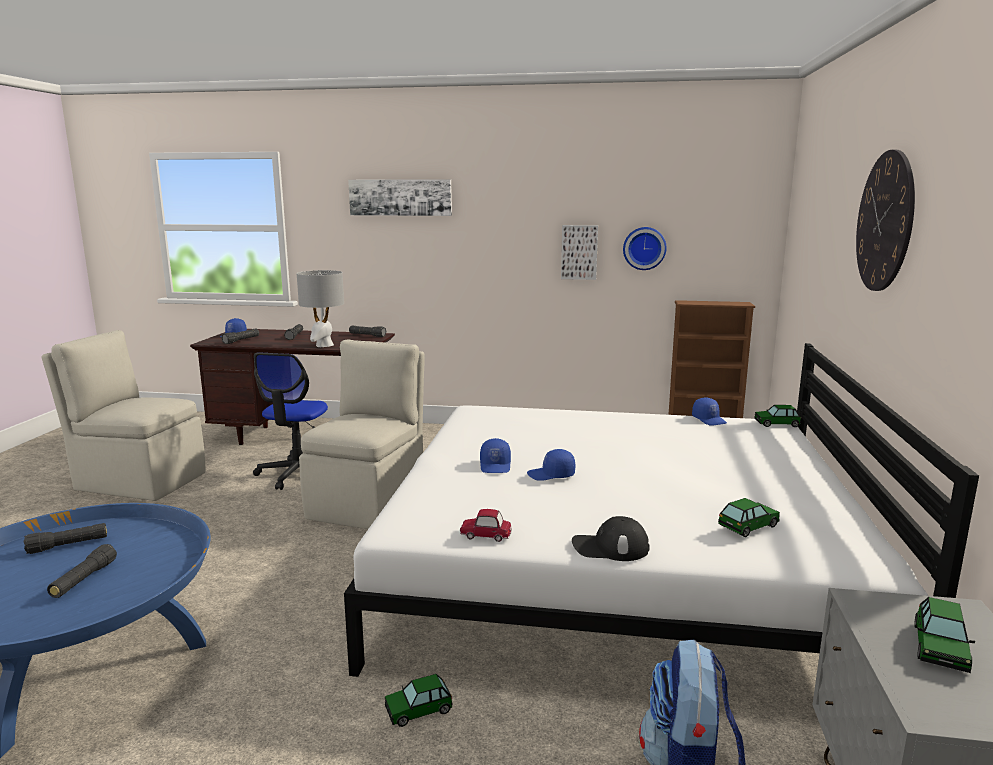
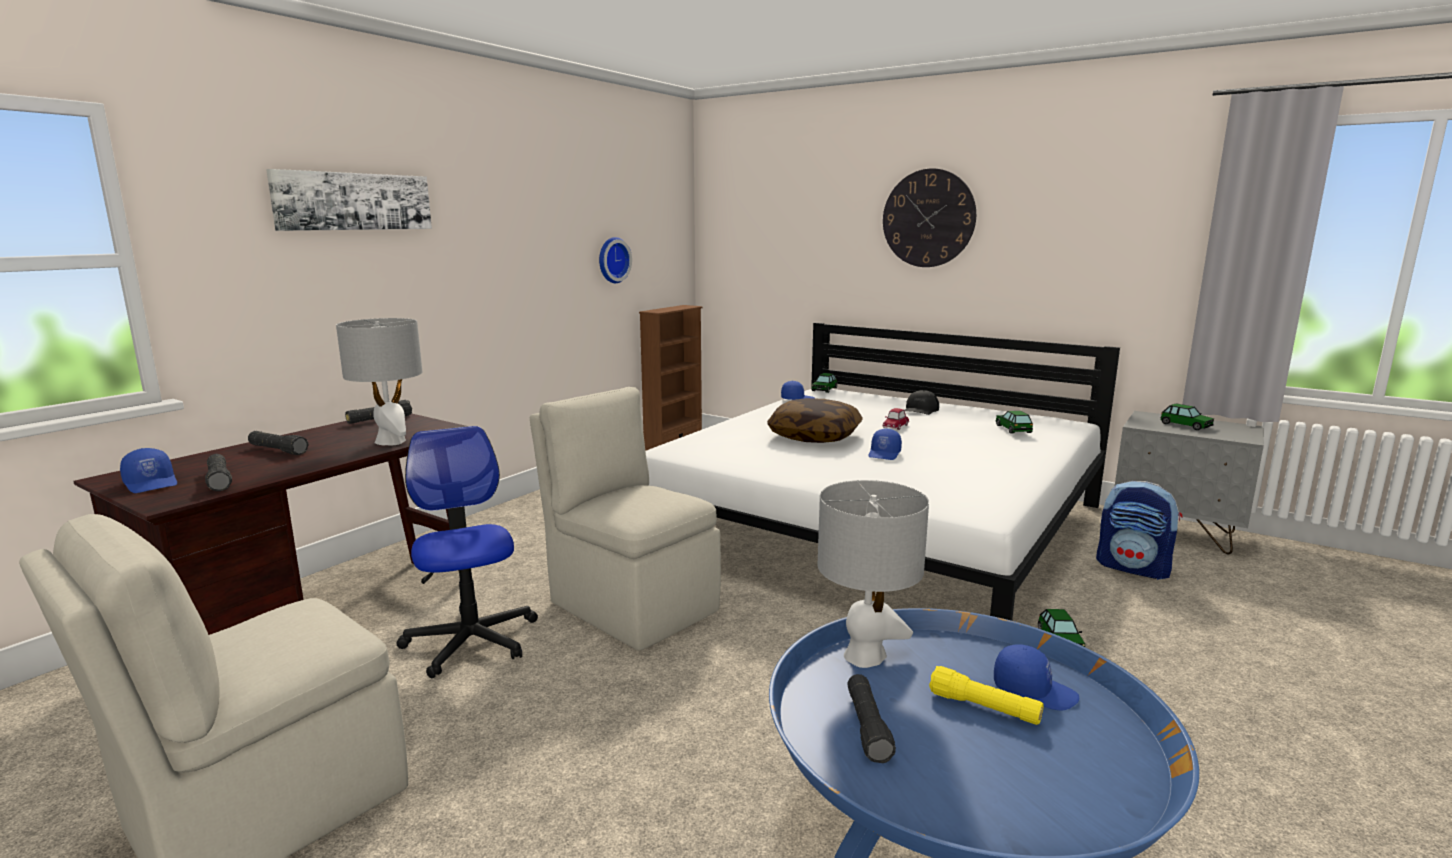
camera: 65 degrees left, 0 degrees up
(84, 580) = (984, 708): black flashlight -> yellow flashlight
(159, 534) = (865, 656): none -> grey table lamp
(298, 474) = (471, 641): office chair -> office chair turned 150 degrees counterclockwise
(486, 535) = (1002, 488): toy car -> toy car (895, 426)
(496, 466) = (847, 466): blue cap -> blue cap (1034, 690)
(577, 443) = (814, 436): none -> pillow
(579, 252) = (562, 268): picture -> none
(610, 547) = (1034, 462): black cap -> black cap (920, 410)

